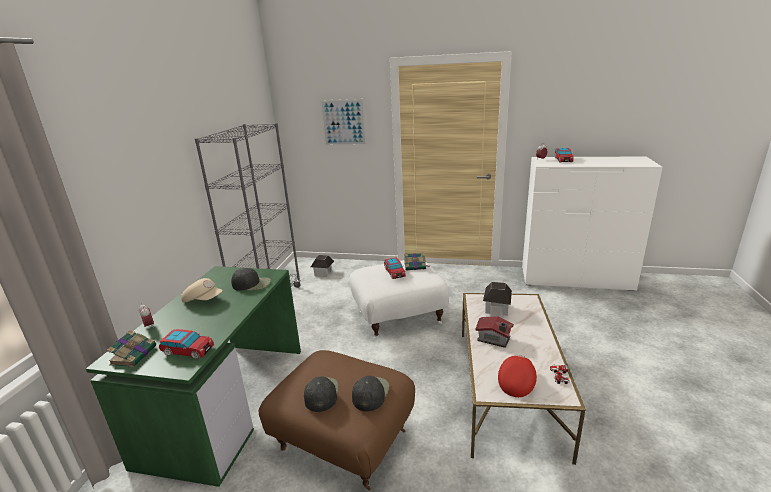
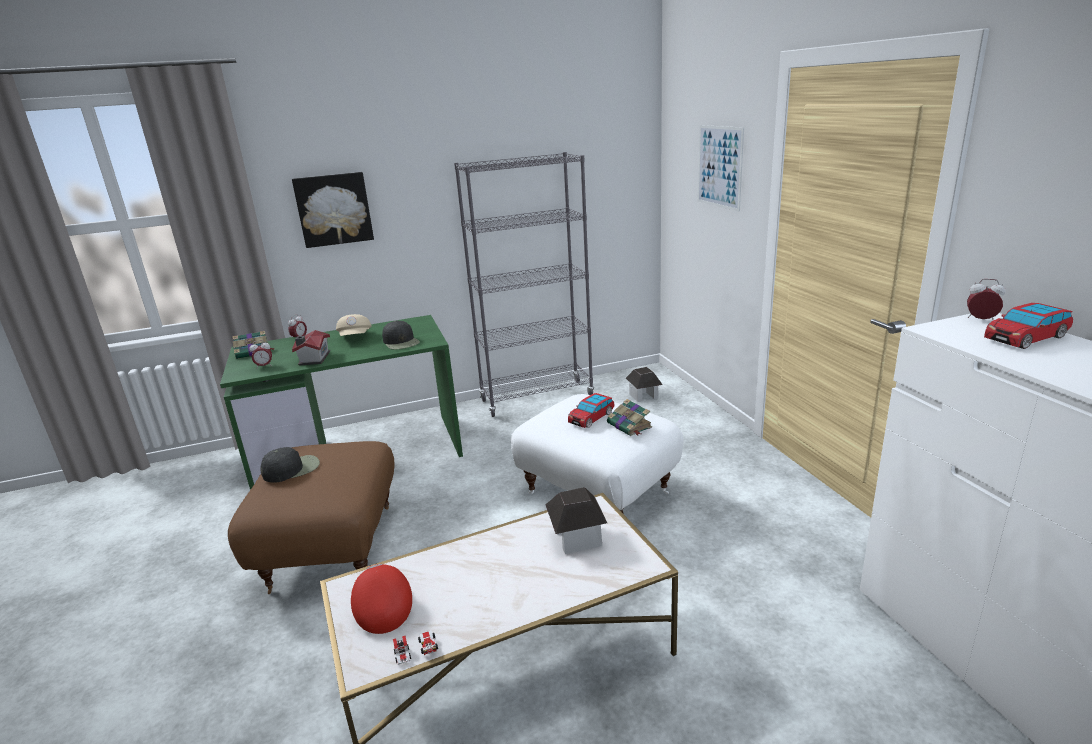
camera: 60 degrees right, 0 degrees up
(122, 195) = (334, 209): none -> picture
(188, 351) = (264, 366): toy car -> alarm clock
(370, 393) = (301, 496): black cap -> none
(494, 339) = (482, 559): toy house -> toy house (313, 359)
(516, 381) = (382, 607): red cap -> red cap turned 105 degrees counterclockwise

